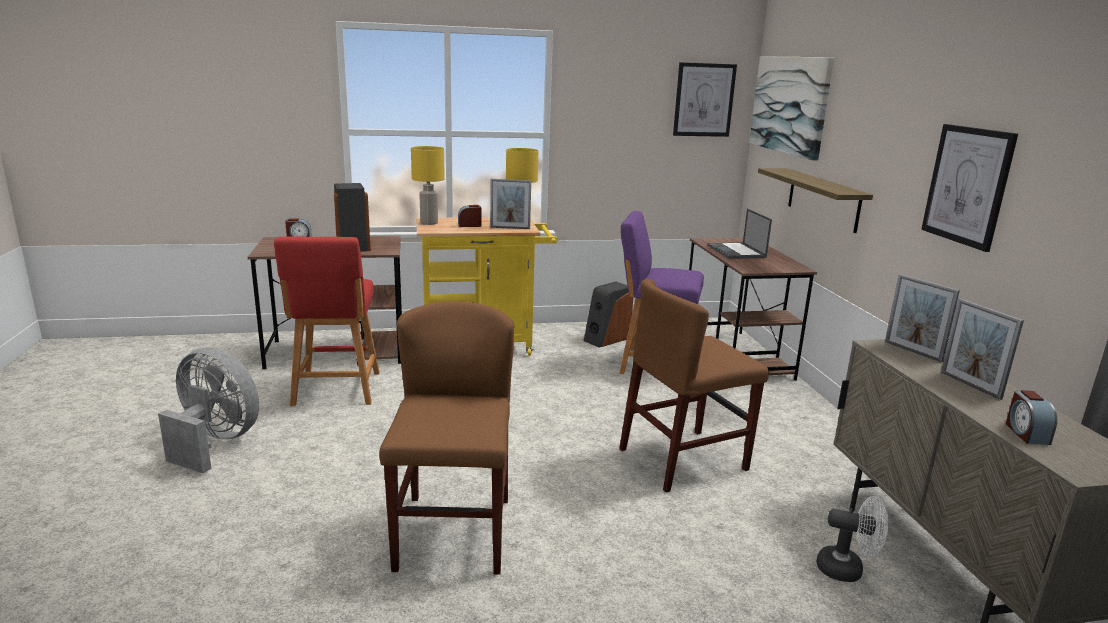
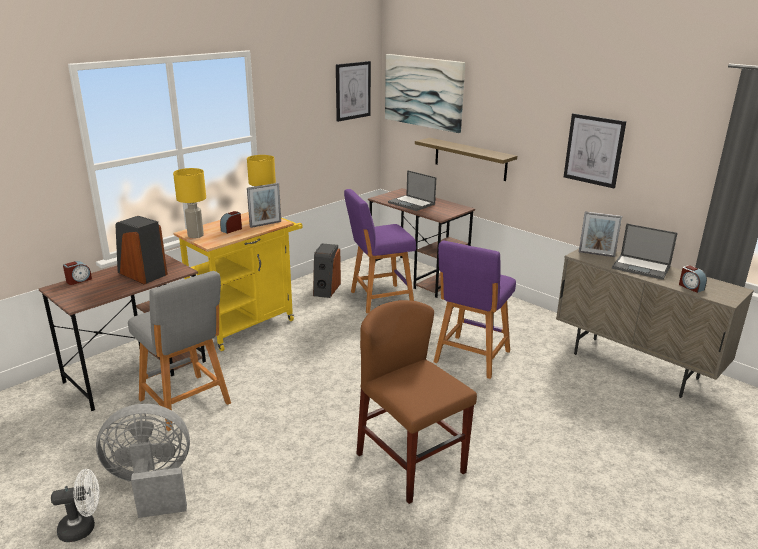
camera: 35 degrees left, 5 degrees up
(336, 391) = (187, 403): red stool -> grey stool
(683, 459) = (470, 358): brown chair -> purple stool
(847, 570) = (605, 387): white fan -> white fan (83, 528)
(970, 385) = (642, 267): picture frame -> laptop

